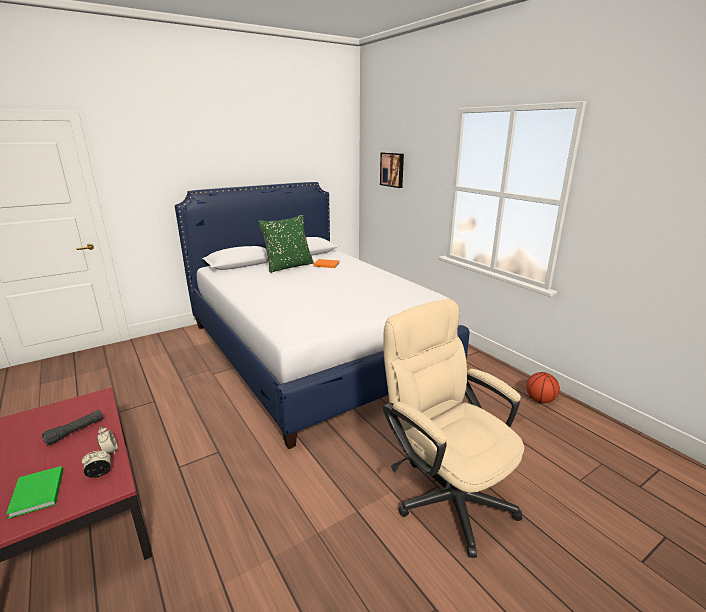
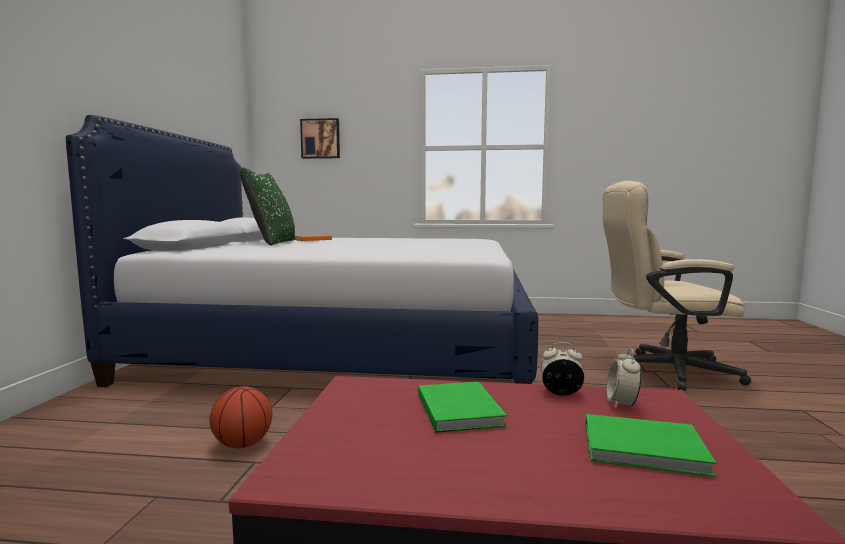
camera: 50 degrees left, 15 degrees down
(75, 432) = (460, 409): black flashlight -> green book
(539, 400) = (576, 320): basketball -> basketball (242, 445)

